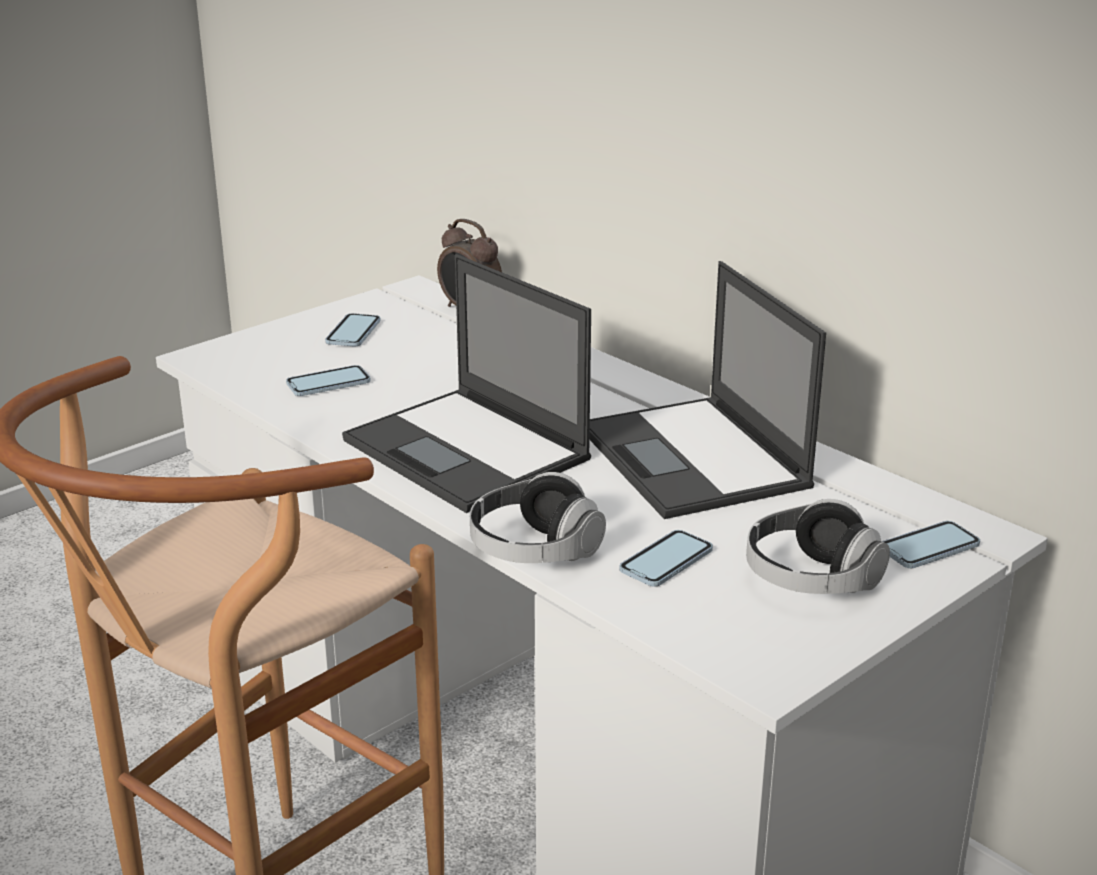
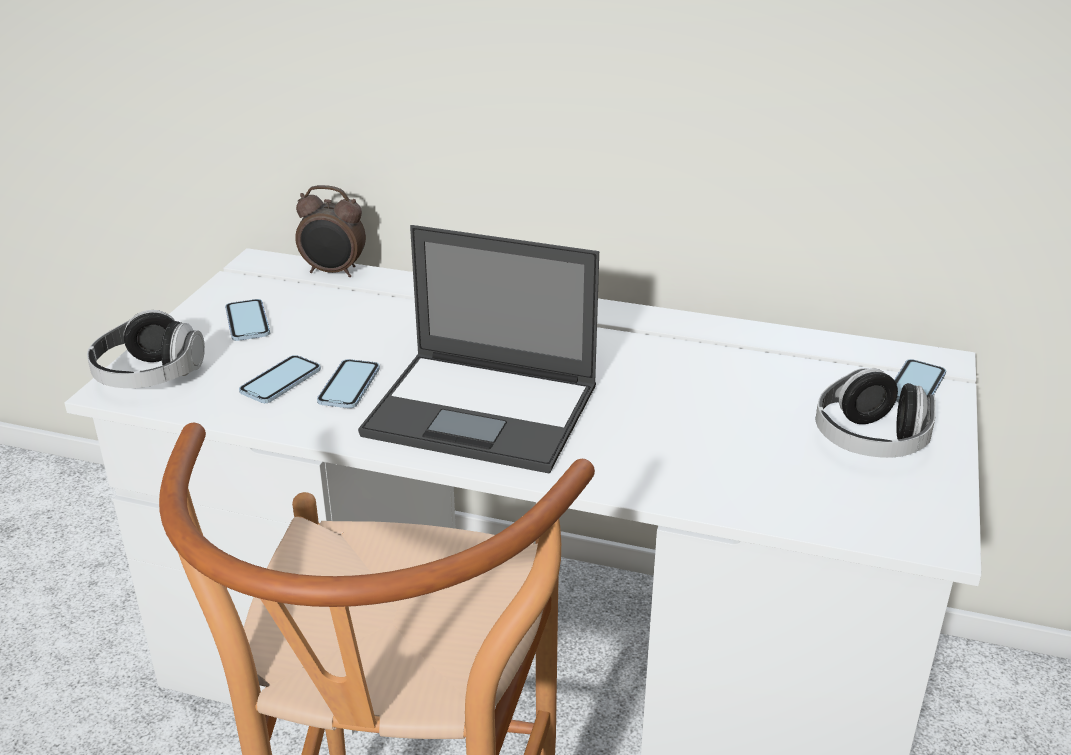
camera: 30 degrees left, 5 degrees up
(534, 550) = (644, 489): headphones -> headphones (149, 376)
(666, 561) = (754, 463): phone -> phone (349, 386)
(695, 459) = (673, 362): laptop -> none

